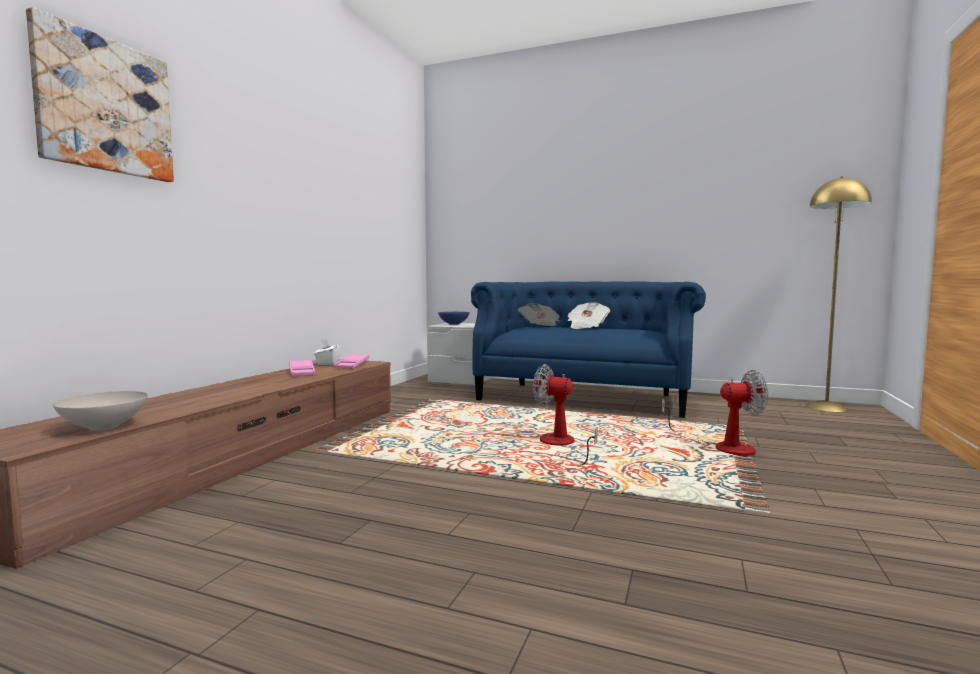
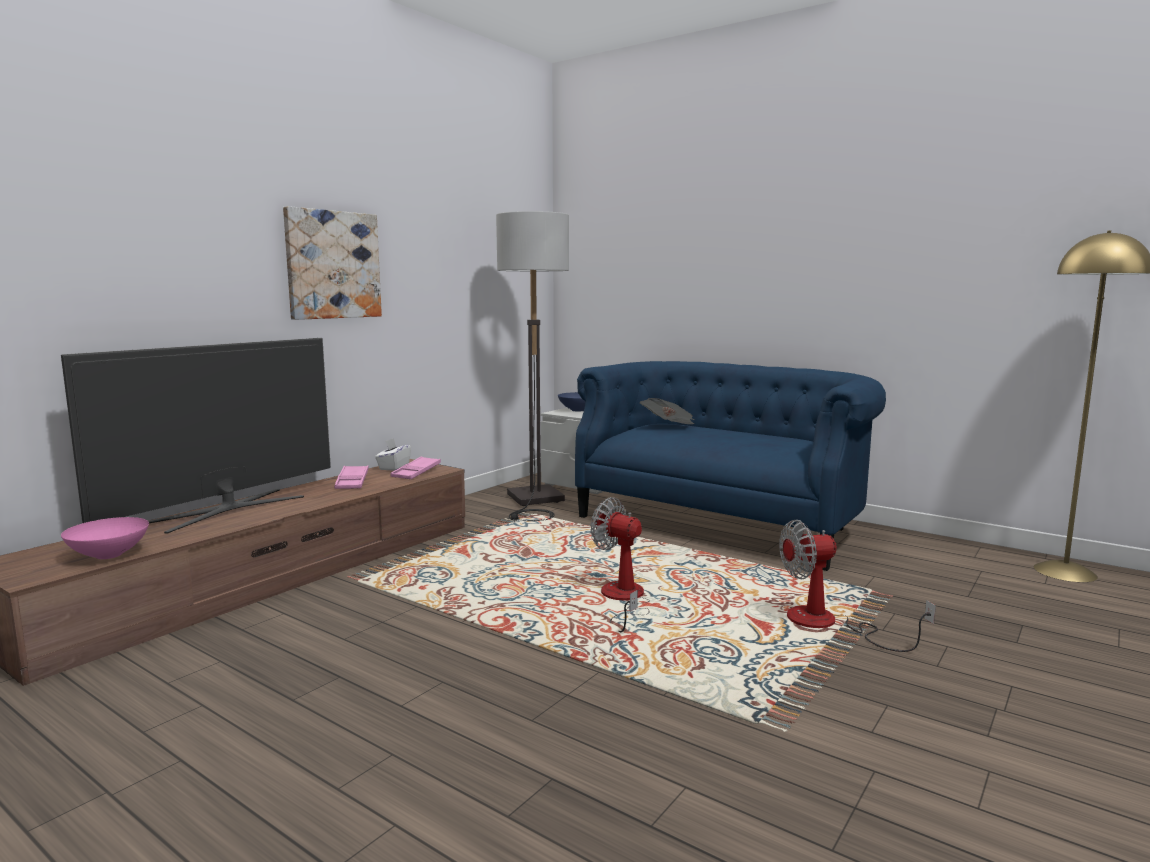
camera: 15 degrees right, 5 degrees up
(105, 106) = (120, 216): picture -> picture (332, 265)
(105, 427) = (109, 555): white bowl -> pink bowl
(200, 392) = (227, 509): none -> television
(433, 394) = (534, 504): none -> floor lamp
(586, 327) = (731, 430): newspaper -> none
(721, 447) = (828, 625): fan -> fan turned 150 degrees clockwise

